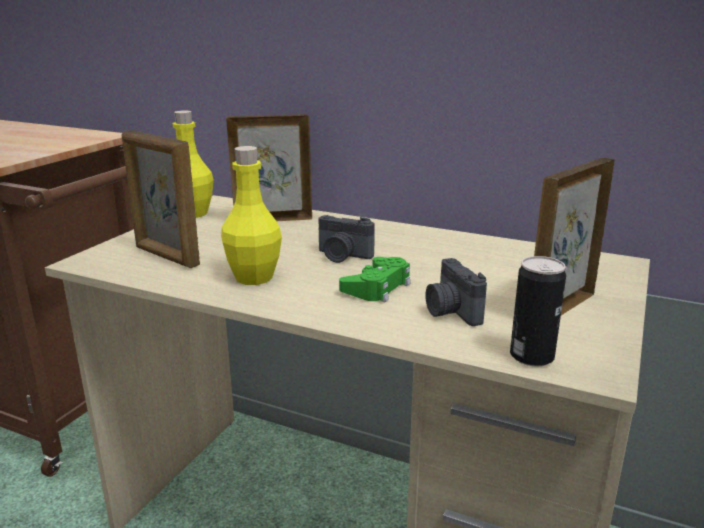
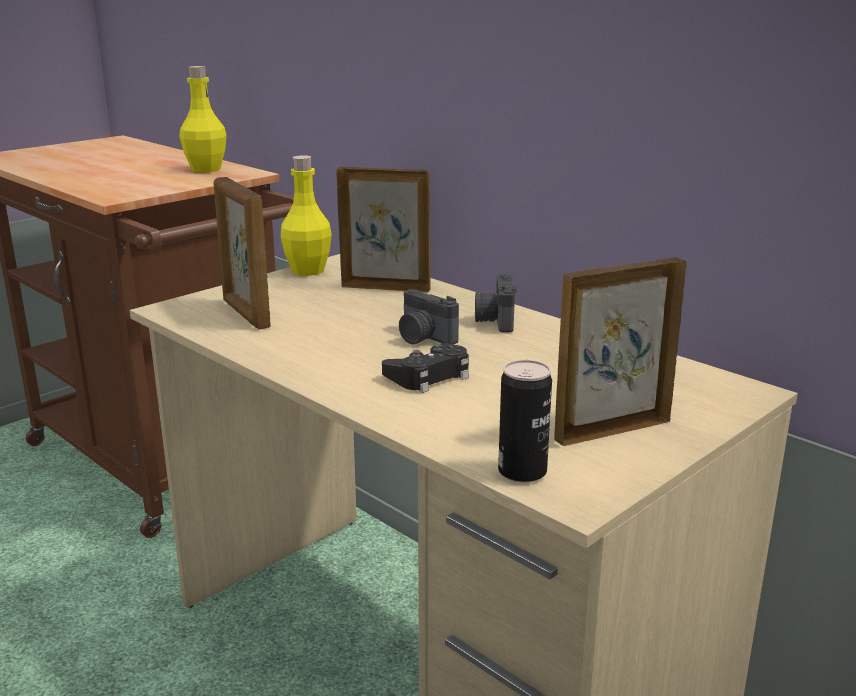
camera: 20 degrees right, 0 degrees up
(254, 277) = (312, 348): yellow bottle -> yellow bottle (206, 169)
(377, 287) = (429, 376): green game controller -> black game controller
(451, 311) = (482, 413): camera -> camera (494, 321)

